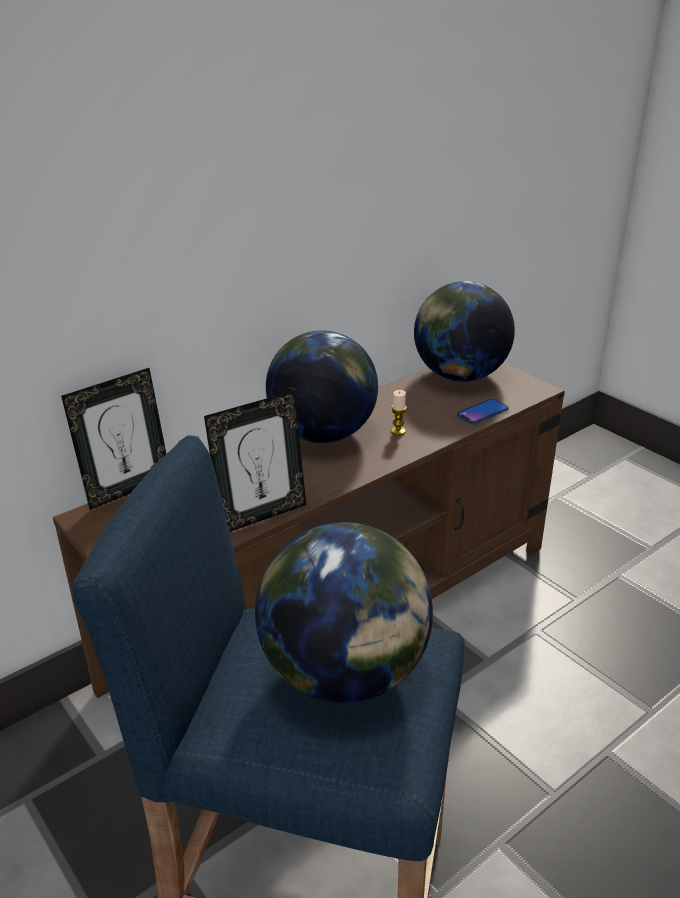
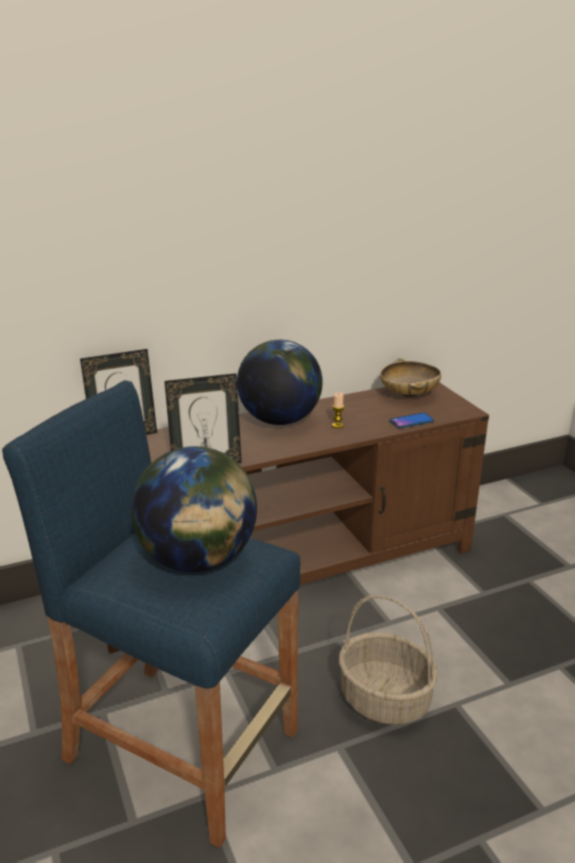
camera: 15 degrees right, 5 degrees down
(459, 375) = (409, 394): globe -> beige bowl
(524, 766) = (383, 700): none -> basket

